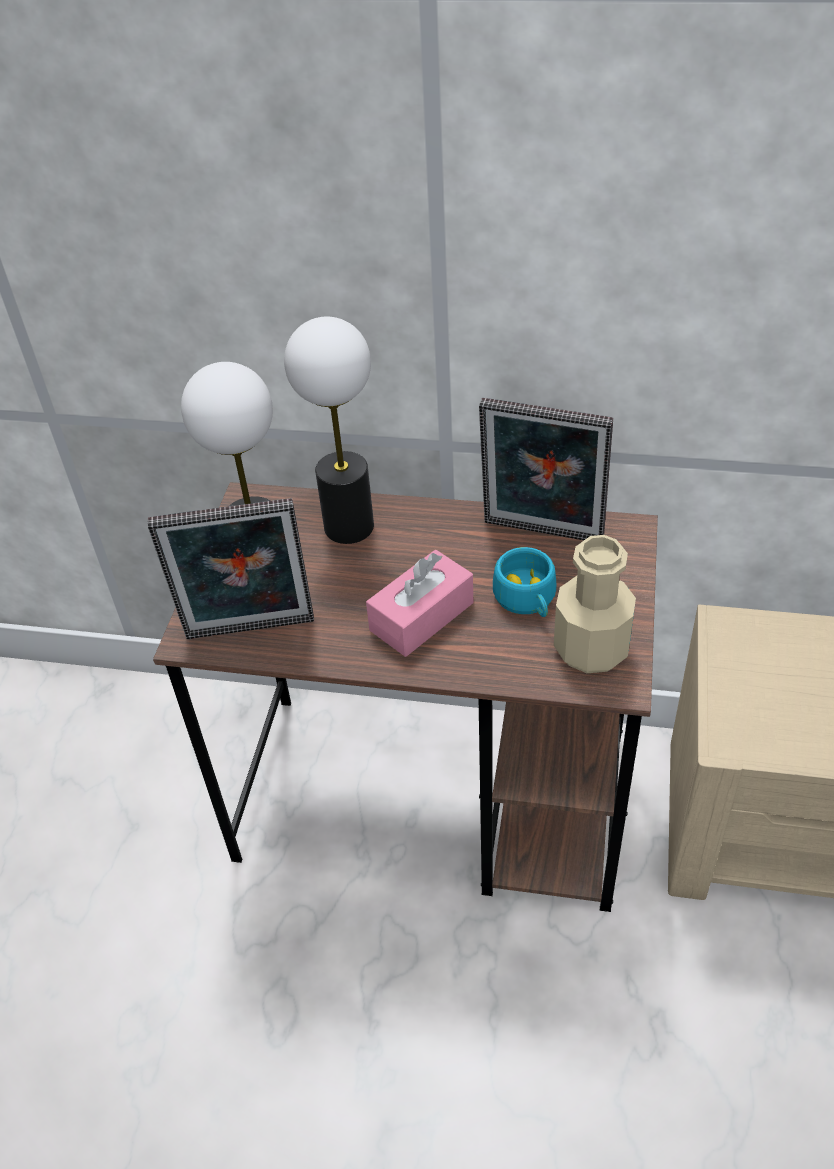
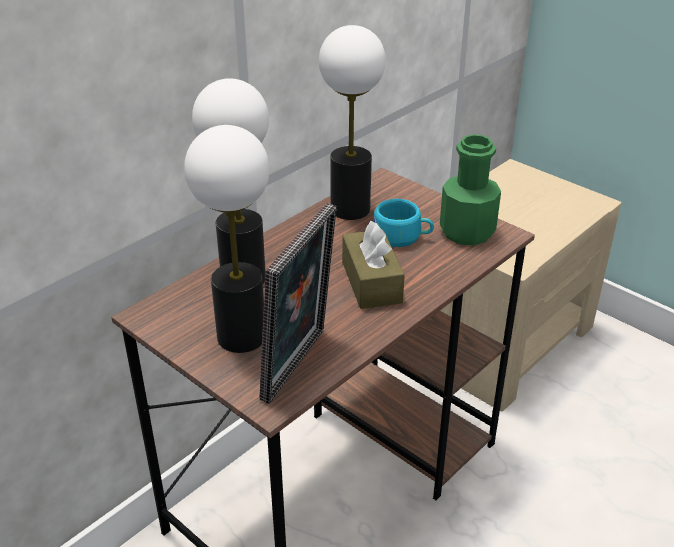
camera: 60 degrees left, 10 degrees down
(421, 616) = (371, 282): pink tissue box -> brown tissue box
(541, 535) = (350, 209): picture frame -> table lamp
(591, 648) = (467, 232): beige bottle -> green bottle

